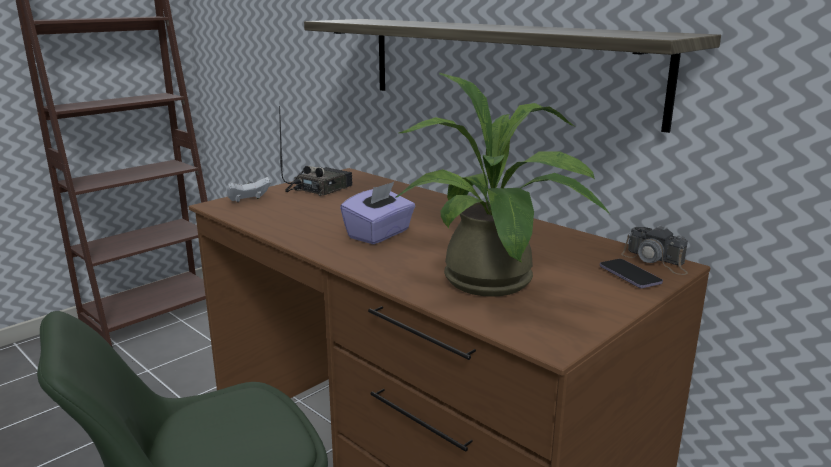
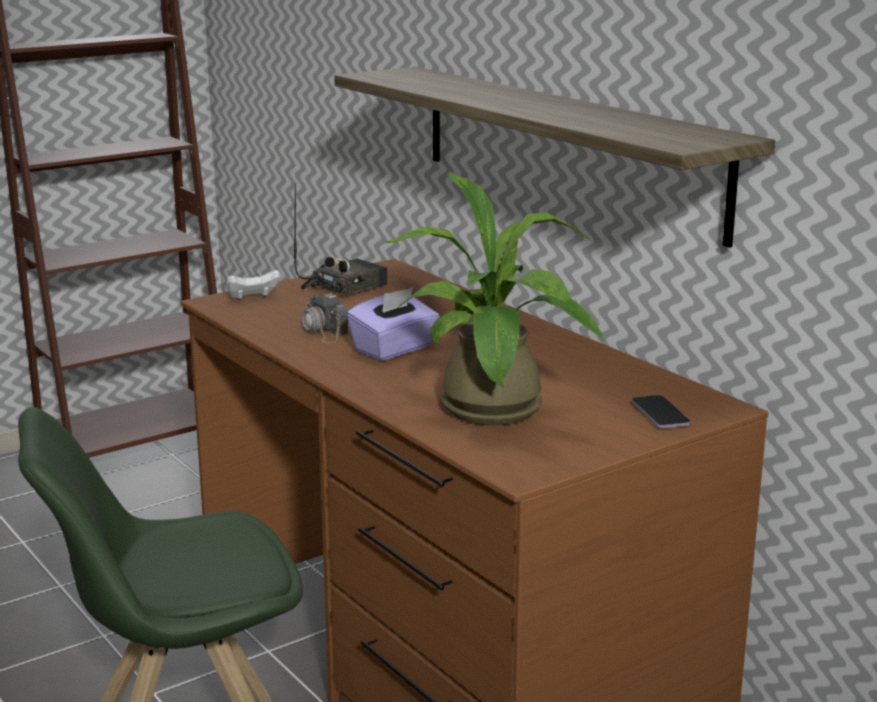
camera: 10 degrees right, 0 degrees up
(656, 261) = (706, 401): camera -> camera (323, 330)

